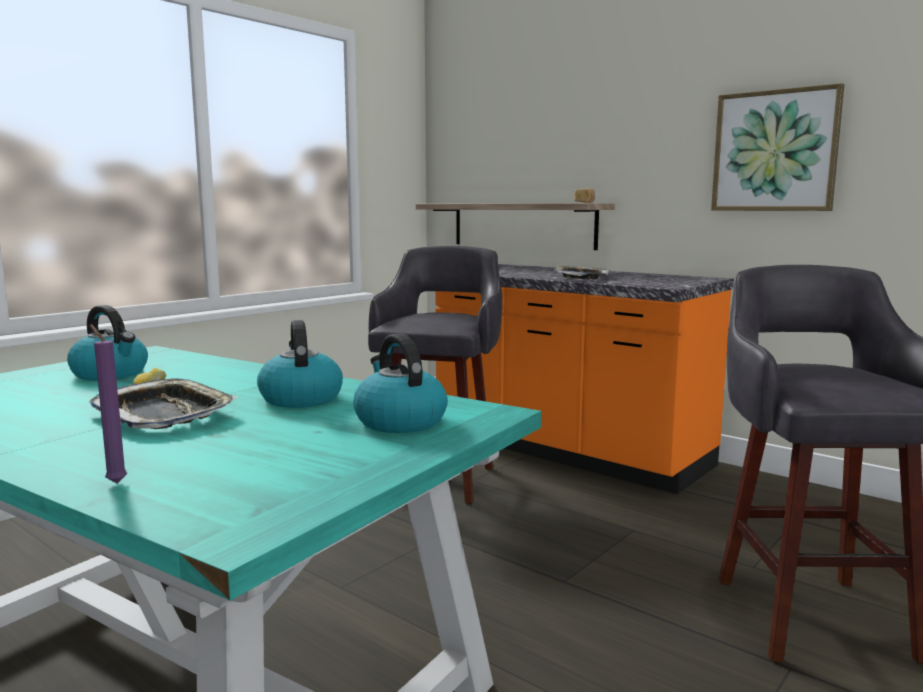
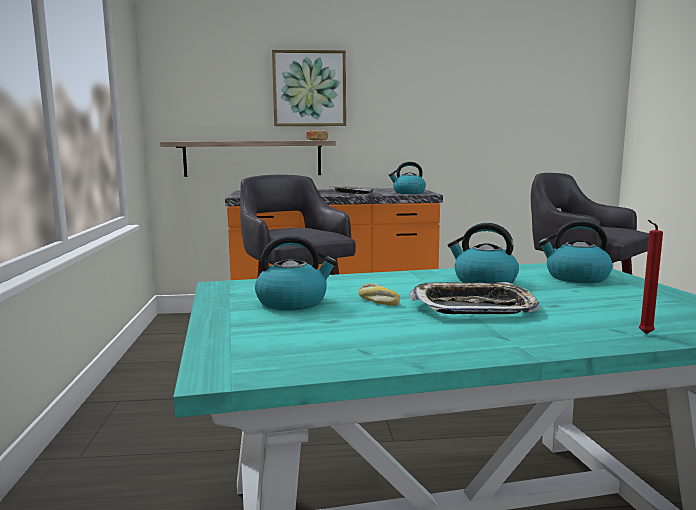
camera: 45 degrees left, 0 degrees up
(114, 482) = (644, 334): purple candle -> red candle
(651, 283) = (408, 193): none -> kettle
(775, 151) = (439, 109): picture -> picture (309, 89)

